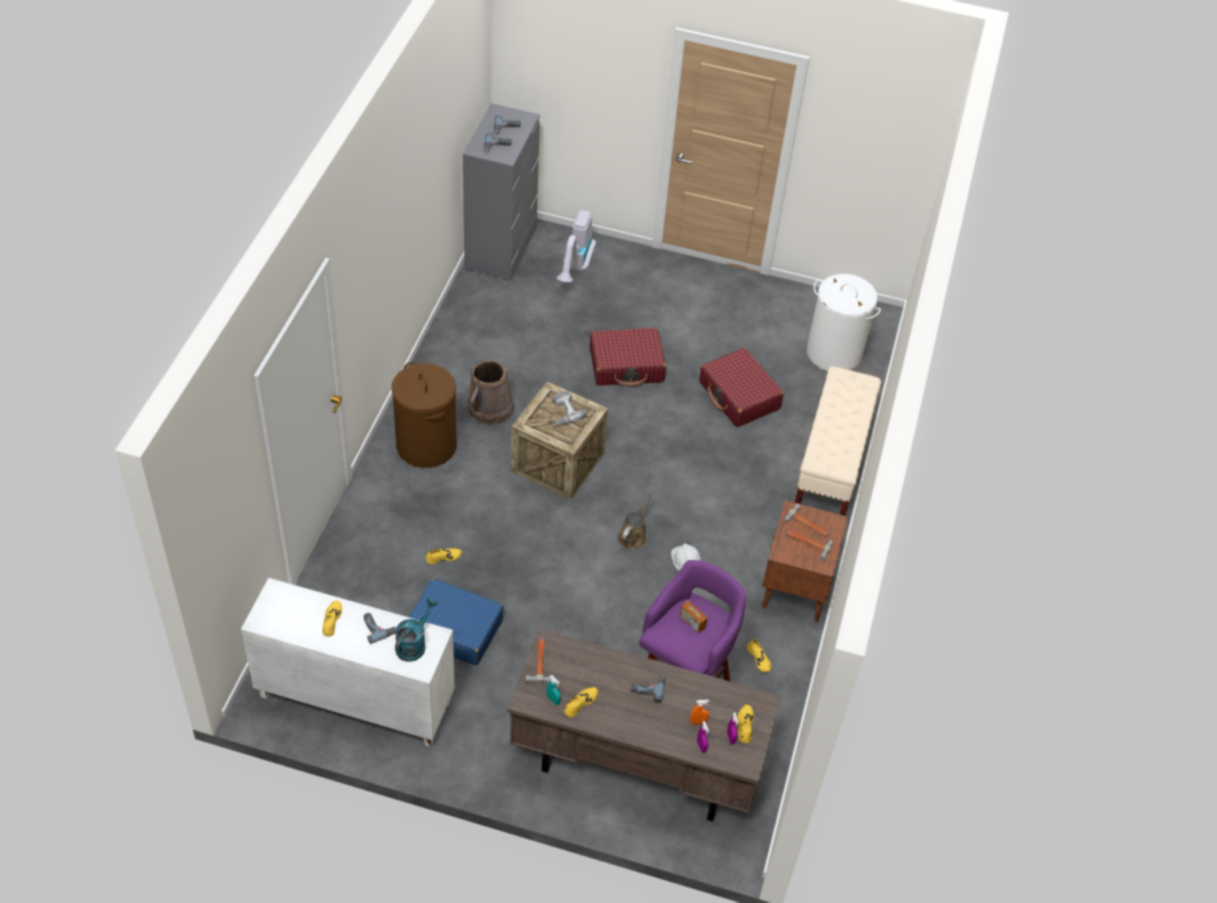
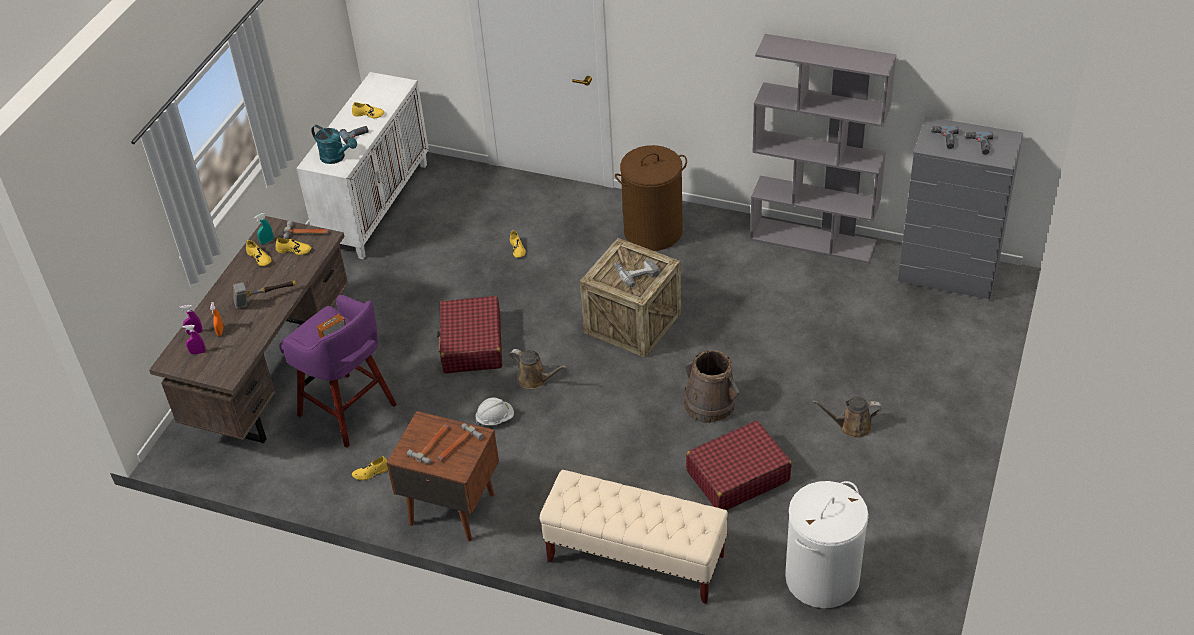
camera: 100 degrees right, 5 degrees down
(449, 330) = (813, 240): none -> grey bookcase
(454, 629) = (437, 258): blue suitcase -> none
(490, 407) = (705, 273): brown bucket -> brown bucket (710, 403)
(575, 268) = (929, 335): vacuum cleaner -> none
(626, 365) = (777, 377): red suitcase -> red suitcase (472, 344)
(648, 687) = (264, 299): power drill -> hammer
(680, 324) = (851, 426): none -> brown watering can
(745, 725) = (207, 363): yellow shoe -> yellow shoe (294, 250)

